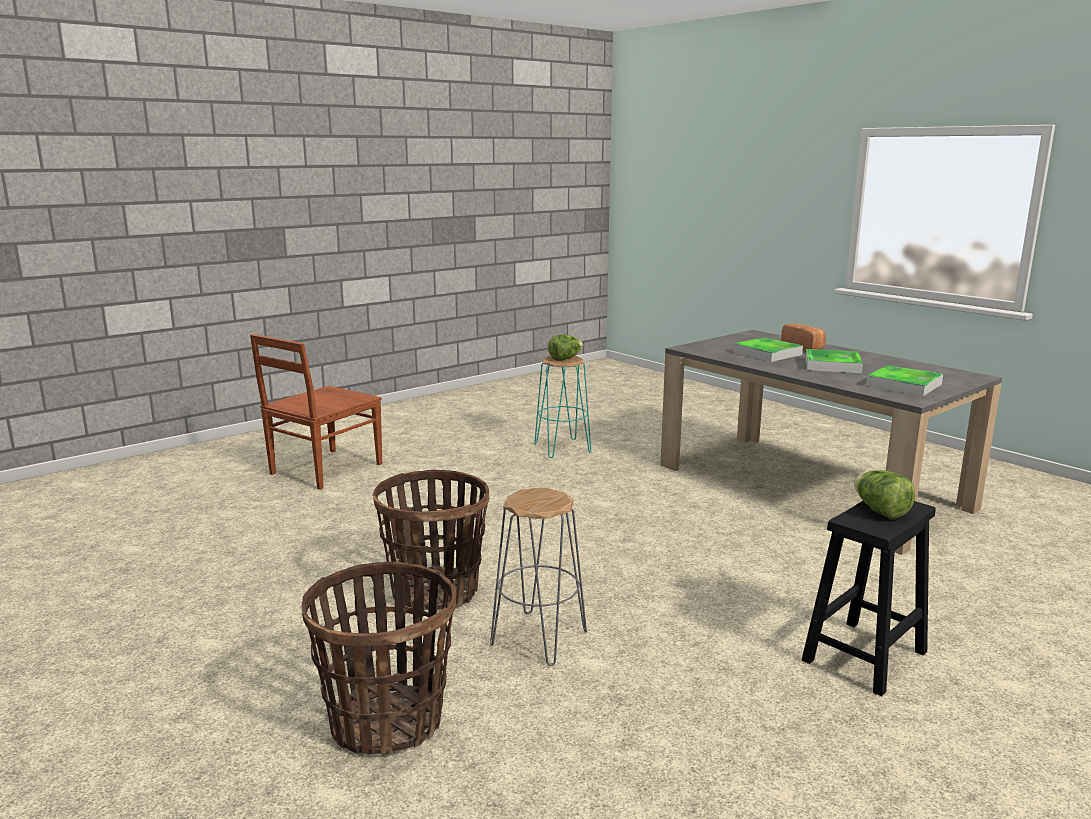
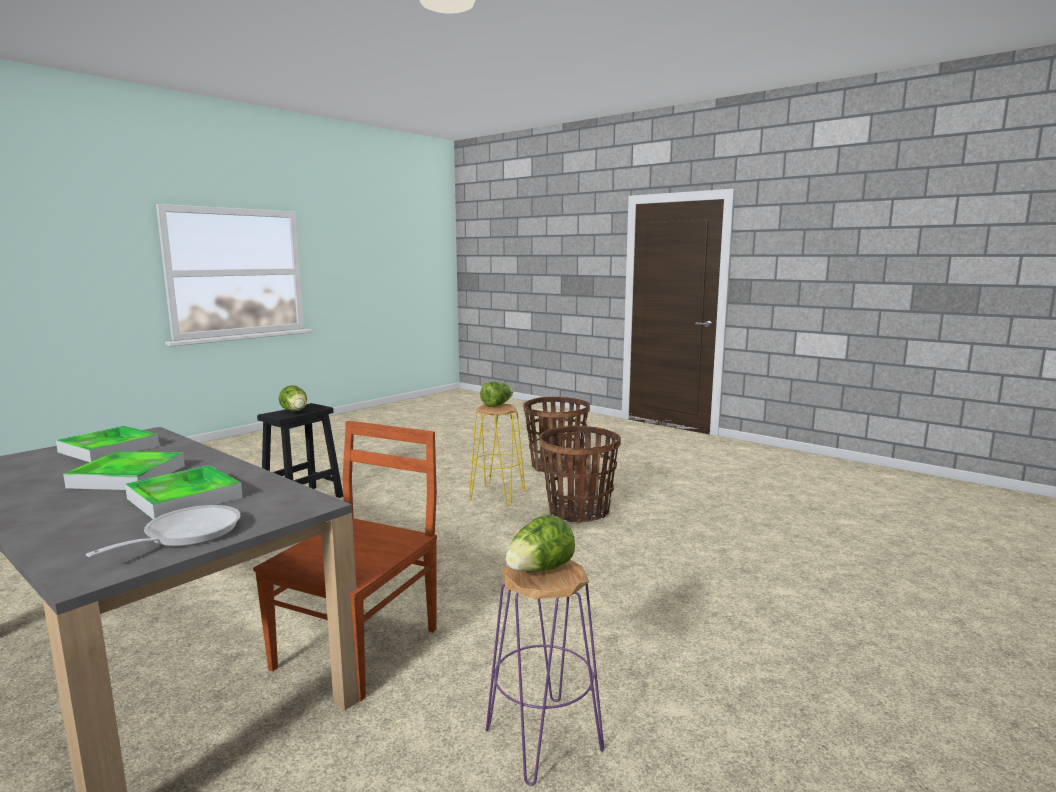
camera: 170 degrees right, 5 degrees down
(324, 469) = (863, 631): brown chair -> brown chair (360, 646)
(535, 504) = (497, 405): none -> lettuce
(538, 638) = (497, 495): grey stool -> yellow stool
(562, 448) = (543, 739): turquoise stool -> purple stool
(737, 341) = (185, 535): none -> frying pan
(804, 348) = (83, 518): bread -> none

